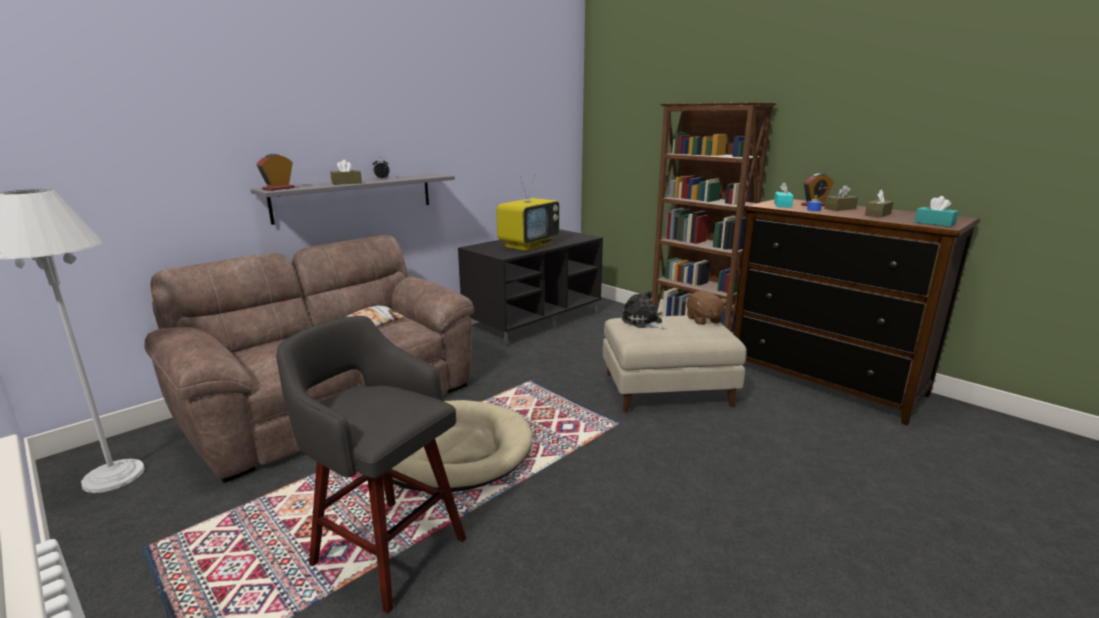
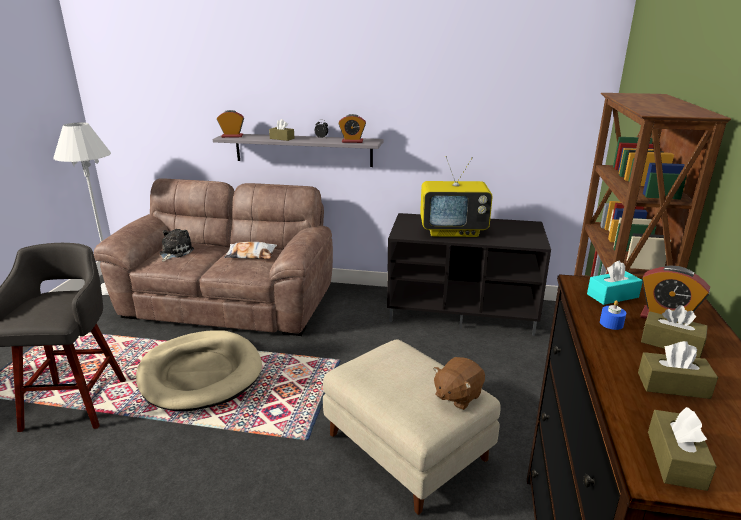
camera: 55 degrees right, 5 degrees up
(422, 176) = (352, 141): none -> alarm clock
(643, 322) = (400, 359): plush toy -> plush toy (175, 252)
(934, 223) = (675, 460): turquoise tissue box -> brown tissue box

